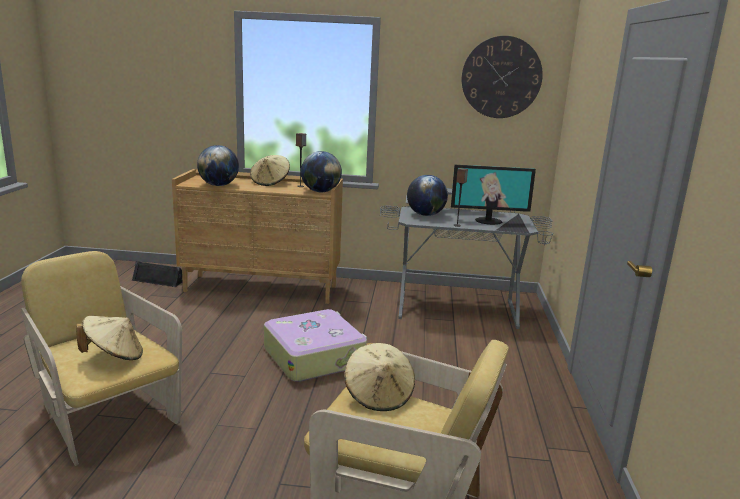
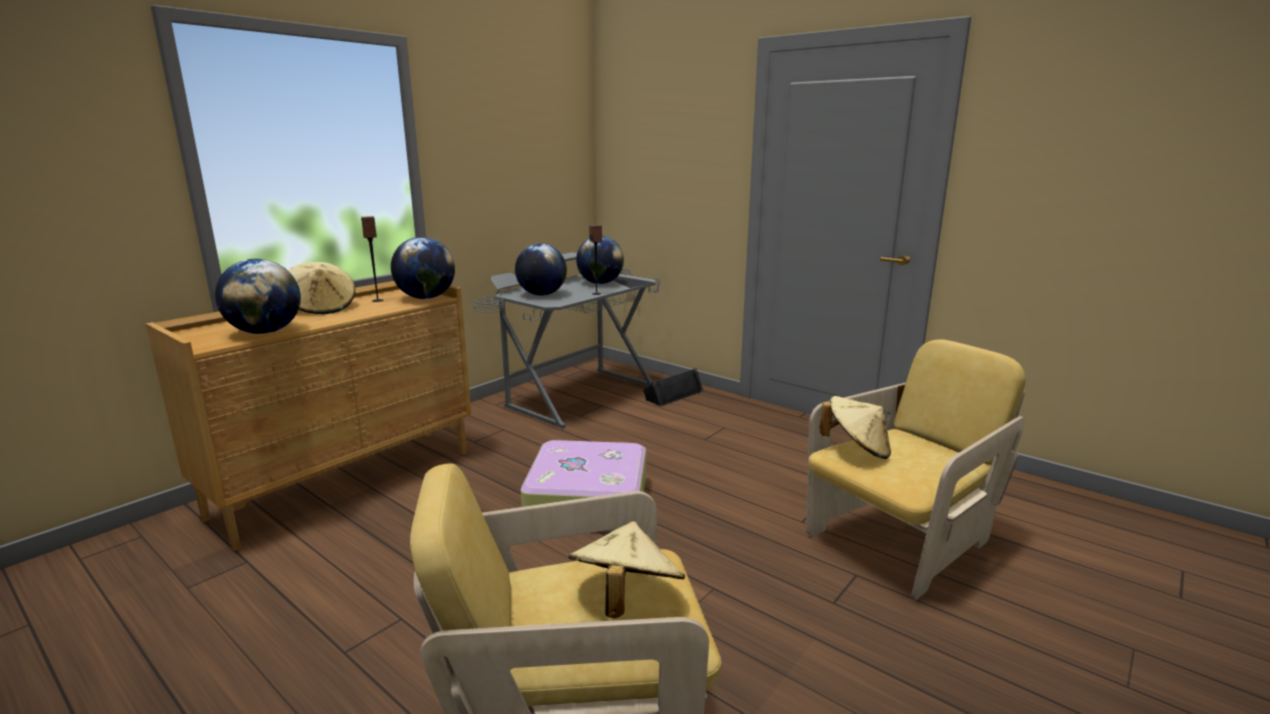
camera: 55 degrees left, 0 degrees up
(159, 280) = (140, 564): black speaker -> black speaker (673, 395)
(488, 221) = (600, 283): monitor -> globe
(501, 77) = (543, 119): wall clock -> none

